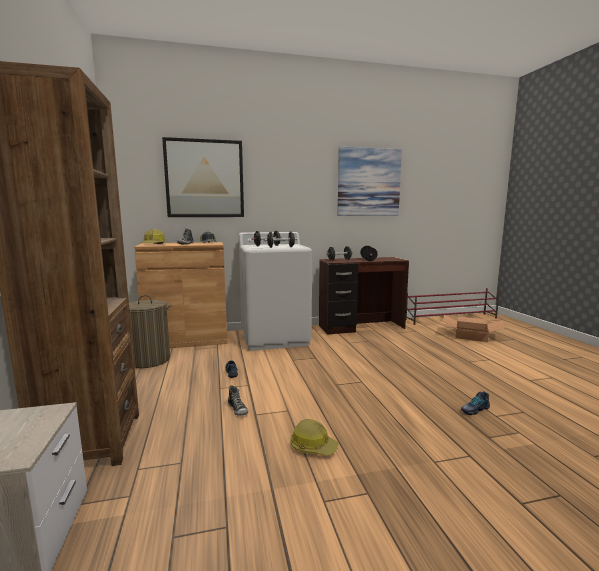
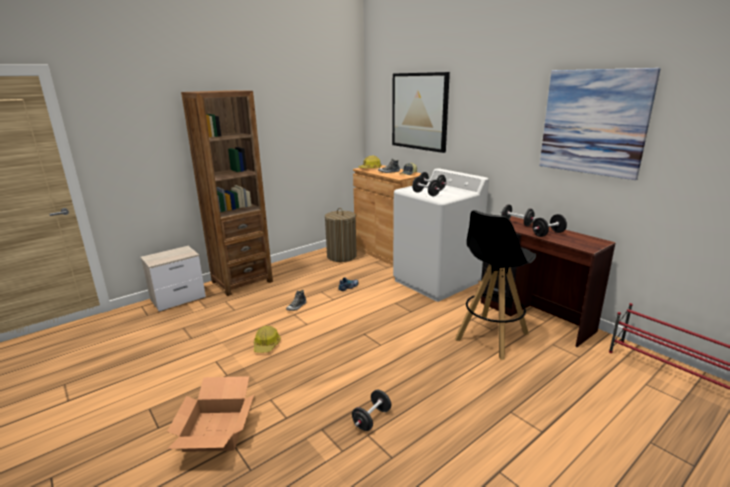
camera: 65 degrees right, 10 degrees up
(378, 343) = (491, 337): none -> black stool
(470, 336) = (634, 410): cardboard box -> cardboard box (215, 430)
(474, 409) = (372, 419): shoe -> black dumbbell

